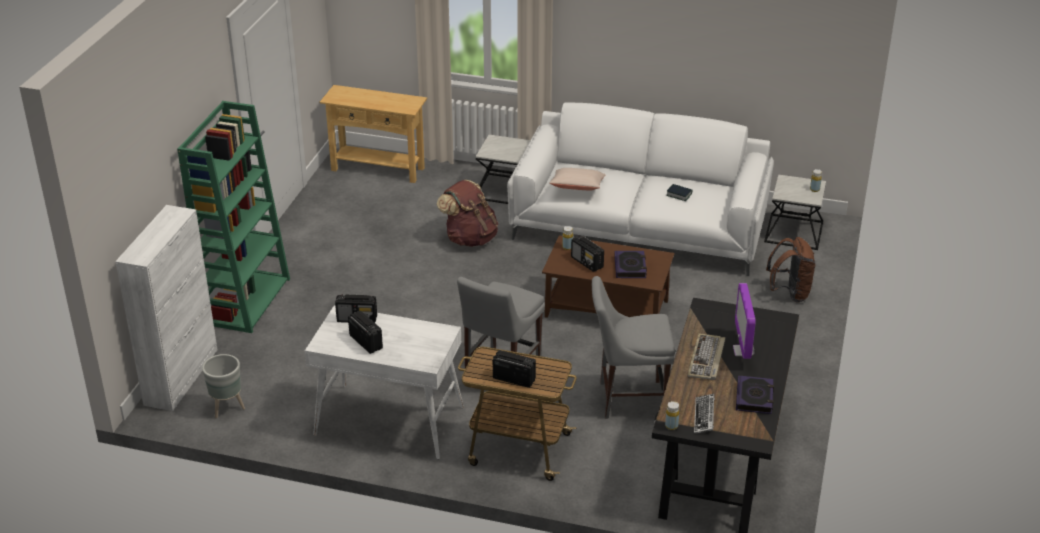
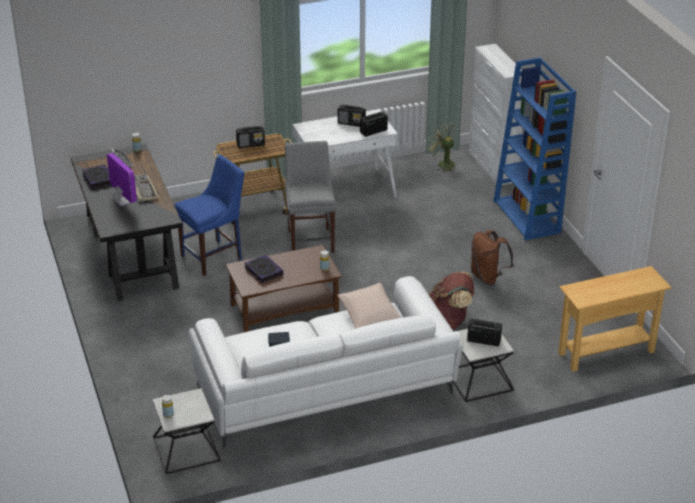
camera: 145 degrees right, 0 degrees up
(227, 408) = (442, 164): grey planter -> green fan
(248, 300) = (527, 217): green bookcase -> blue bookcase
(587, 263) = (298, 262): radio -> radio (483, 340)
(628, 399) = (214, 257): grey chair -> blue chair
(790, 293) = (152, 382): brown backpack -> brown backpack (488, 277)

